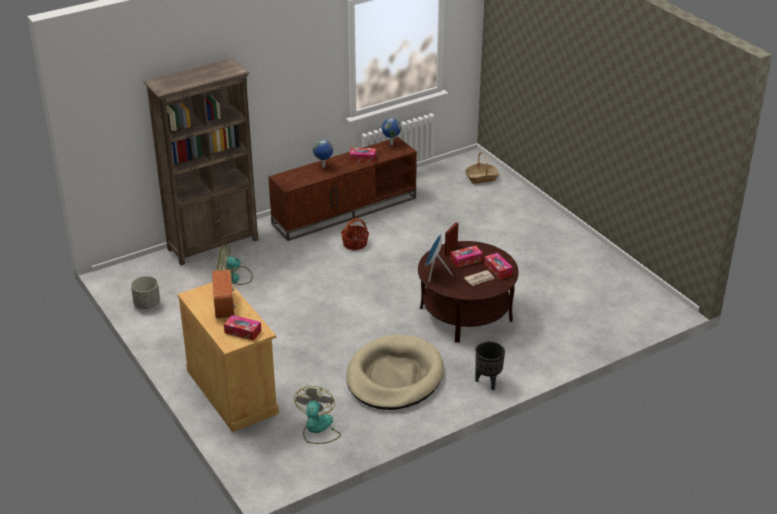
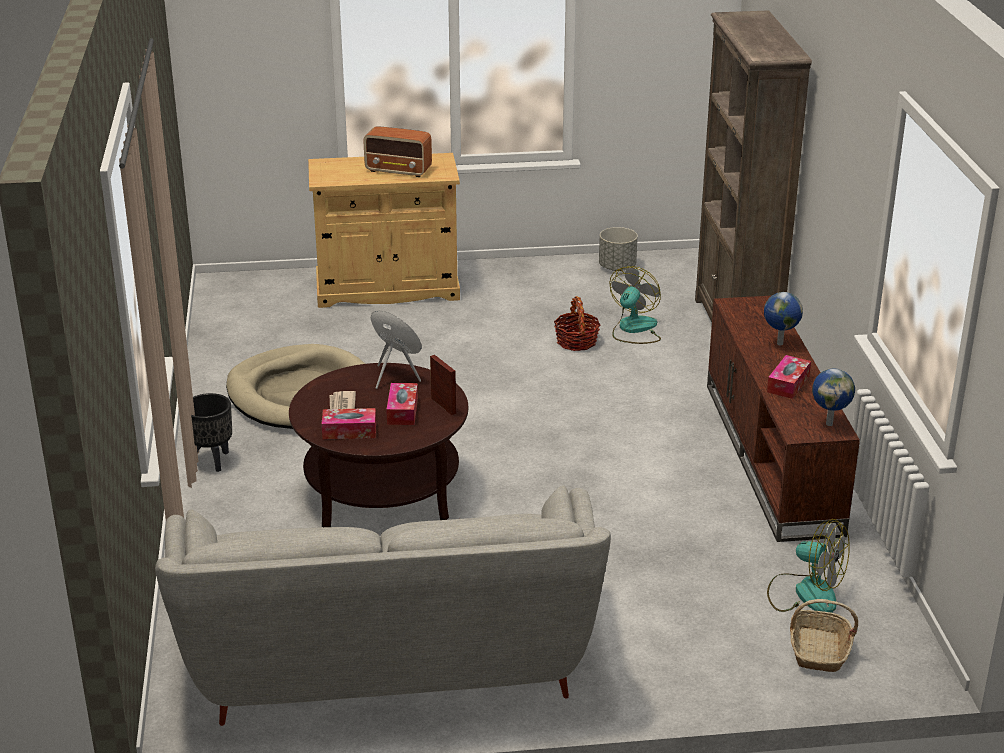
camera: 115 degrees right, 5 degrees down
(243, 331) = (336, 172): tissue box -> none
(318, 429) = (264, 324): fan -> fan (805, 593)
(355, 243) = (658, 442): basket -> basket (576, 342)
(579, 272) = (388, 652): none -> grey sofa

